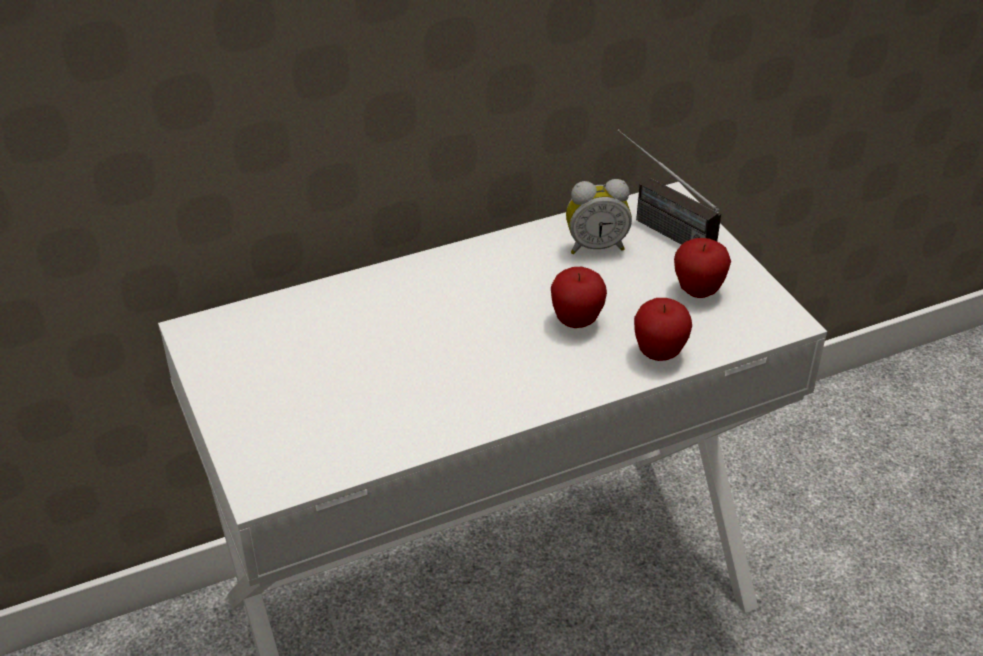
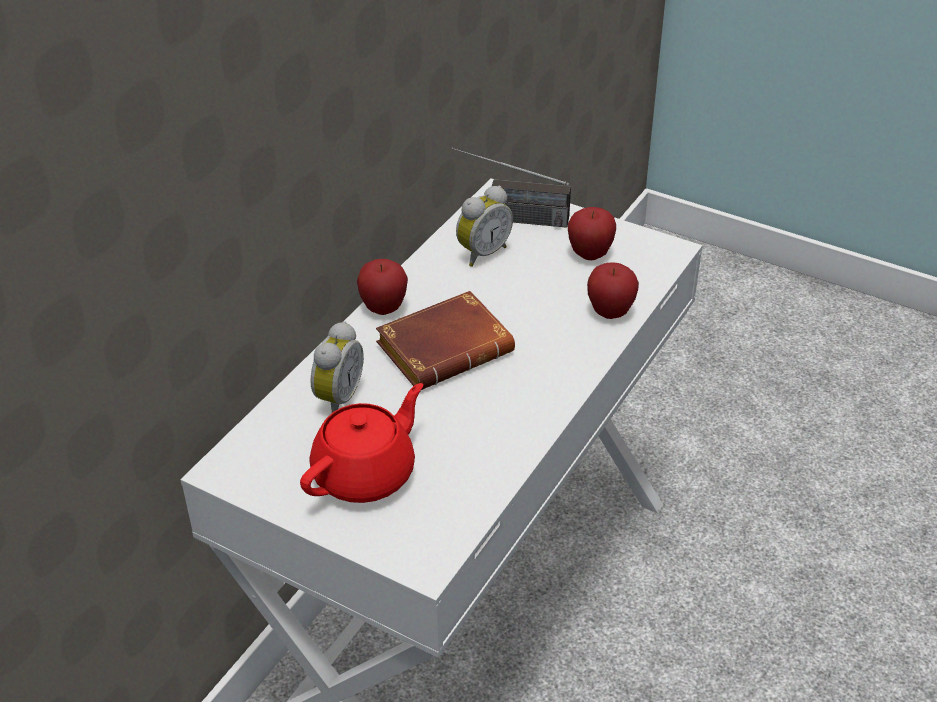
camera: 35 degrees left, 0 degrees up
(294, 390) = (366, 474): none -> red teapot
(338, 315) = (336, 398): none -> alarm clock
(474, 315) = (446, 347): none -> brown book
(576, 321) = (528, 316): apple -> apple (384, 308)

